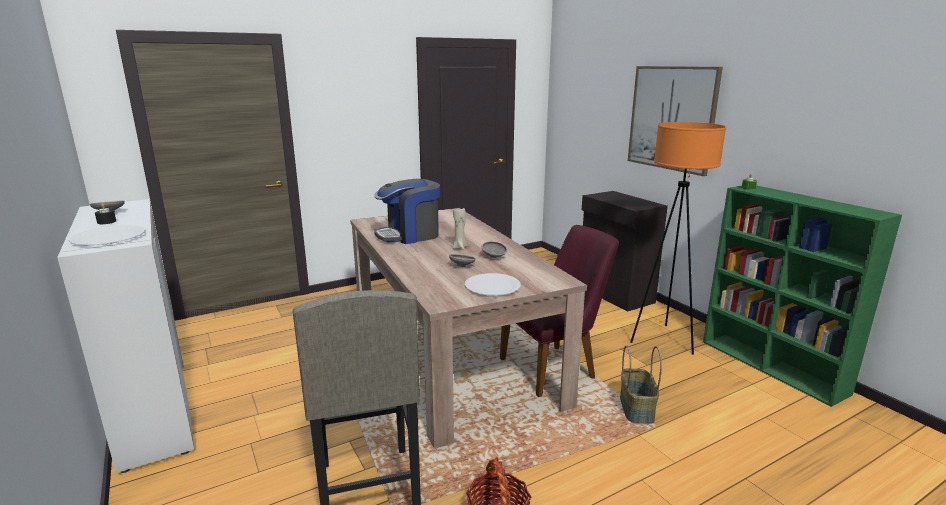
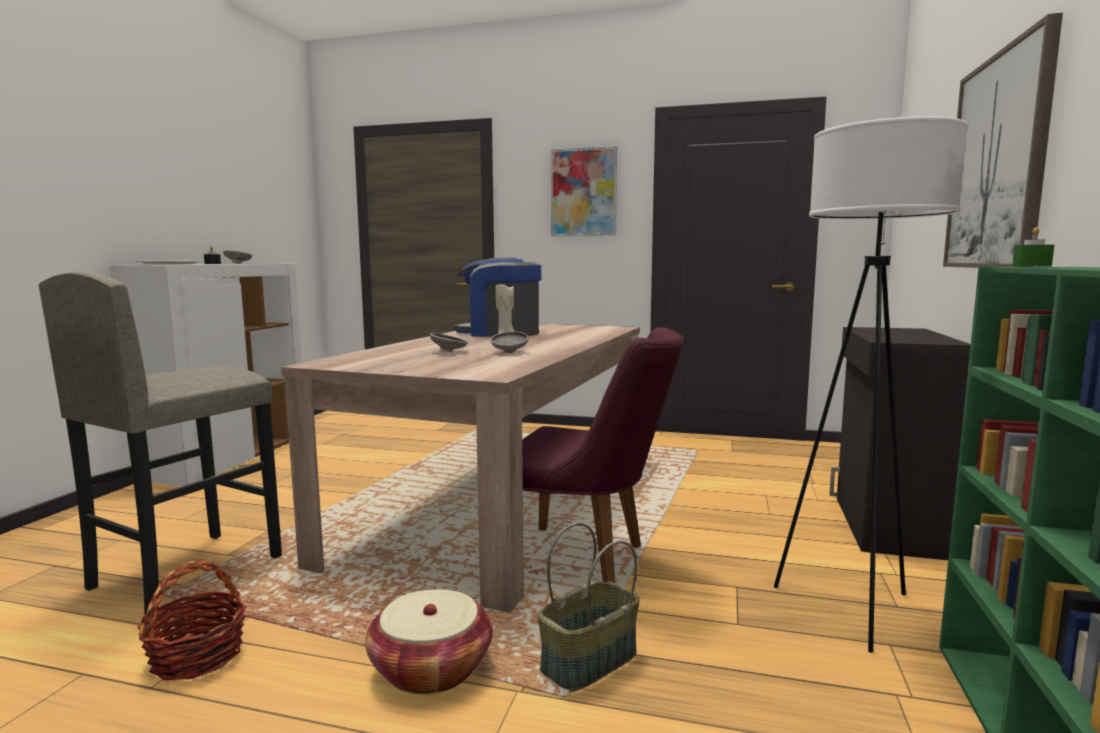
camera: 45 degrees right, 10 degrees down
(368, 101) = (583, 192): none -> picture
(492, 286) = (409, 365): white plate -> none
(598, 448) = (431, 668): none -> basket
(663, 339) = (850, 608): orange floor lamp -> white floor lamp

